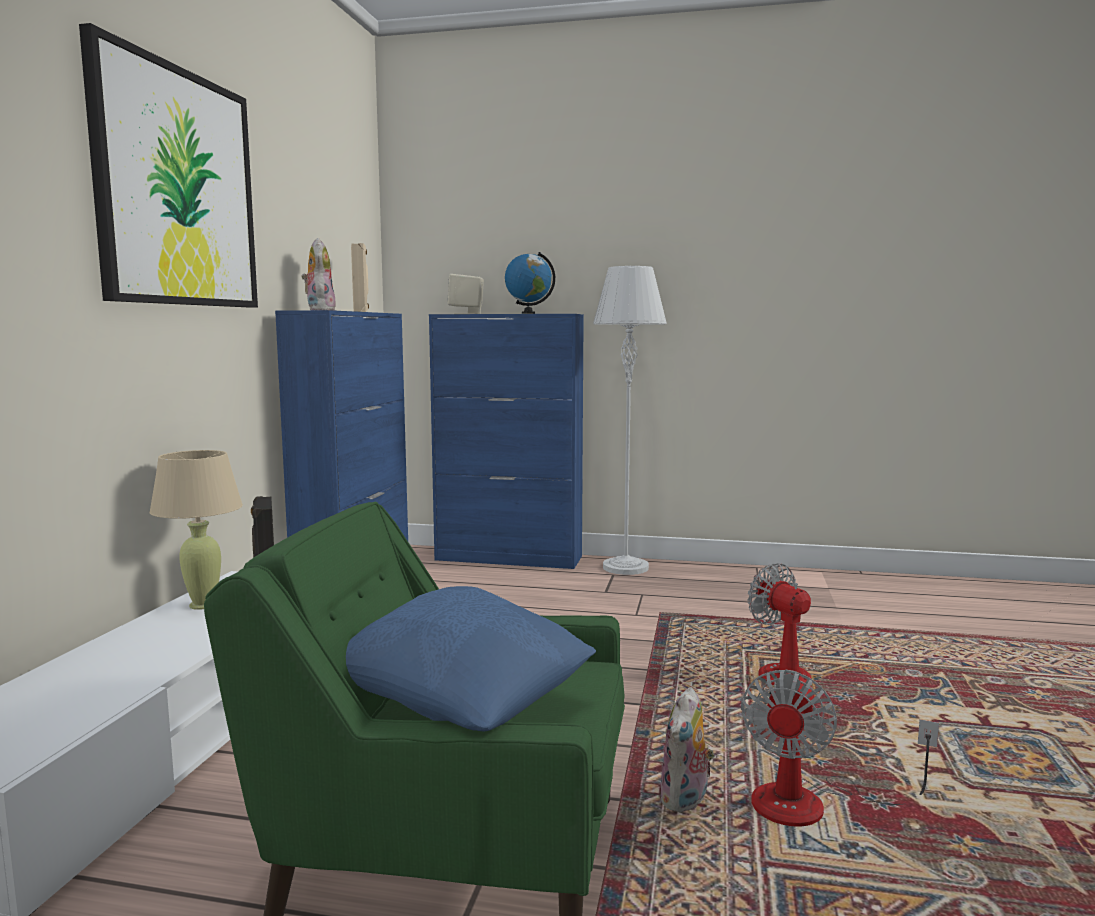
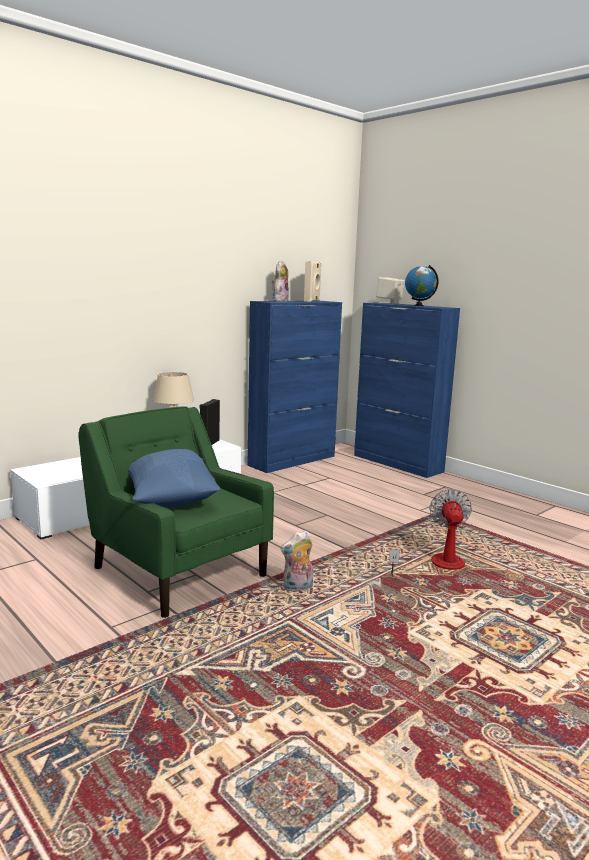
camera: 35 degrees right, 5 degrees up
(177, 188) = (188, 242): picture -> none
(625, 567) = (461, 484): grey floor lamp -> none
(812, 804) = (353, 612): fan -> none

